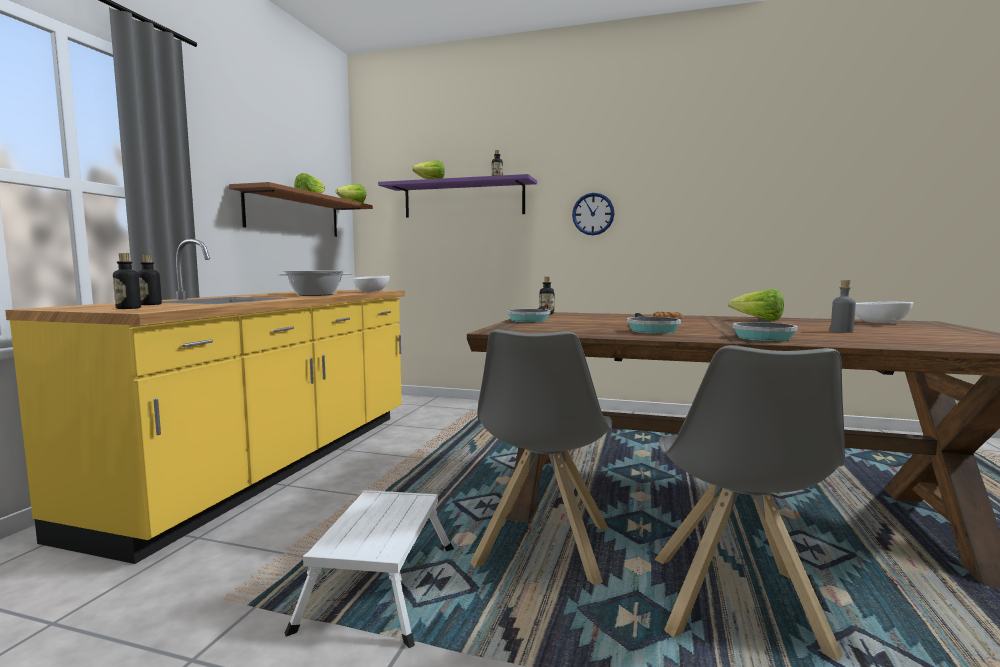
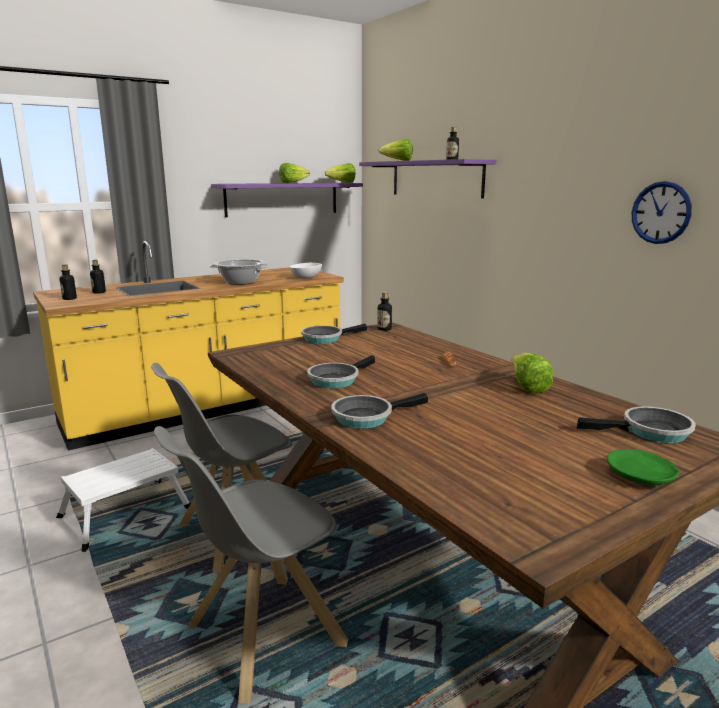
camera: 40 degrees right, 10 degrees up
(294, 214) = (282, 199): brown shelf -> purple shelf
(593, 214) = (545, 203): wall clock -> wall clock (661, 213)
(841, 331) = (494, 432): grey bottle -> none
(880, 323) = (650, 432): white bowl -> frying pan
(957, 331) = (641, 476): none -> green plate

